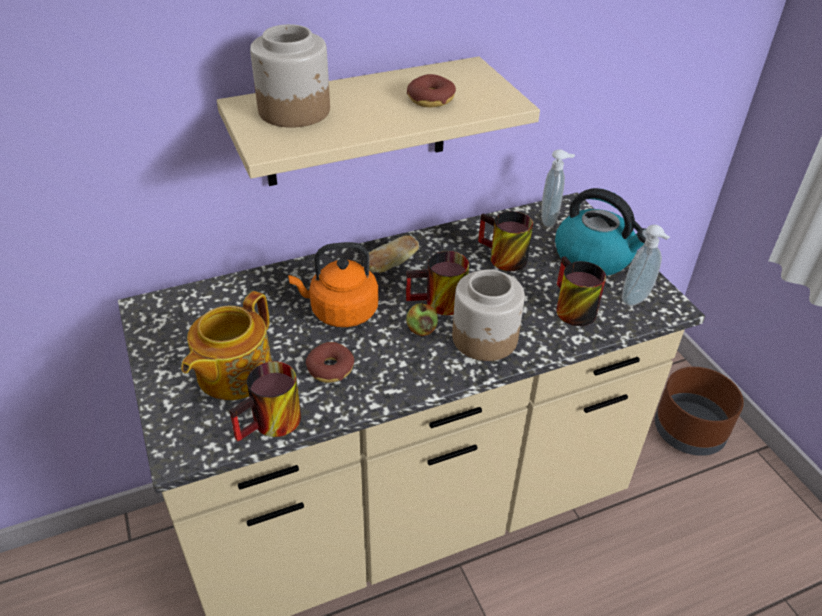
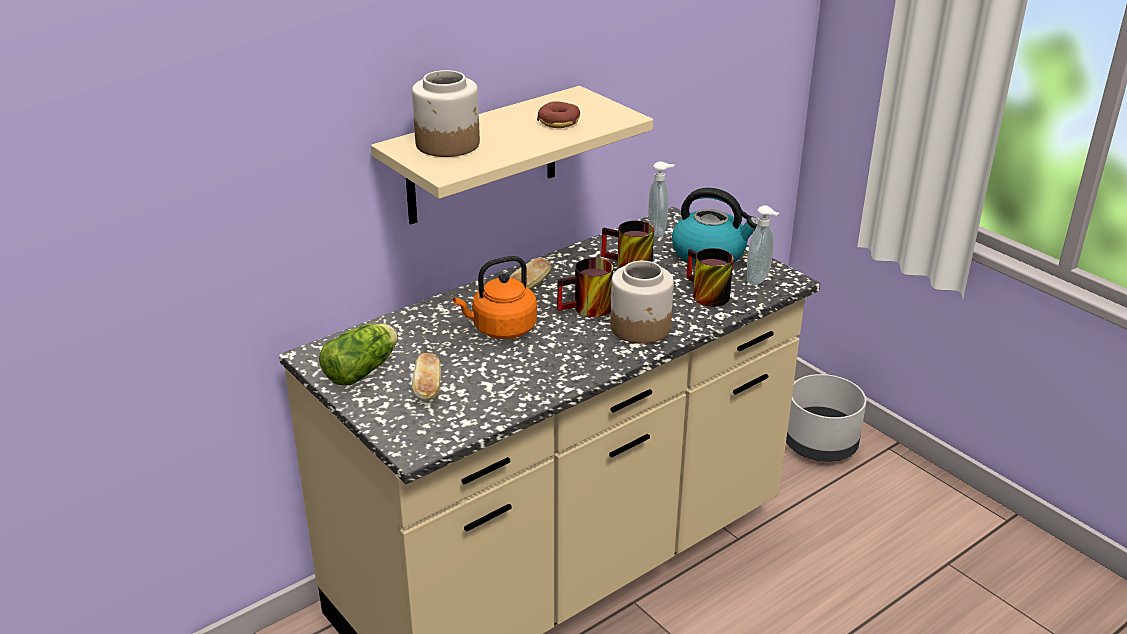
camera: 15 degrees left, 10 degrees down
(184, 335) = (364, 369): none -> lettuce
(233, 373) = (428, 388): teapot -> bread
(272, 425) = (486, 417): mug -> none
(330, 368) = (515, 370): donut -> none
(421, 330) = (582, 330): apple -> none
(689, 432) = (820, 445): brown planter -> grey planter

